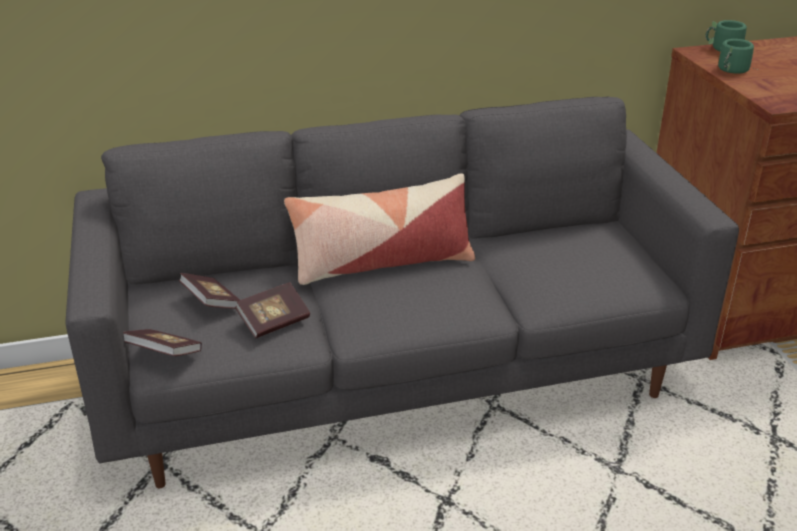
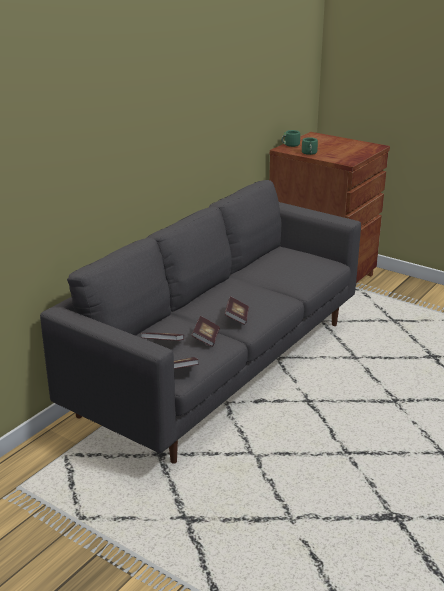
camera: 40 degrees left, 5 degrees down
(363, 309) = (237, 317): none -> book
(382, 262) = (211, 297): pillow -> none

